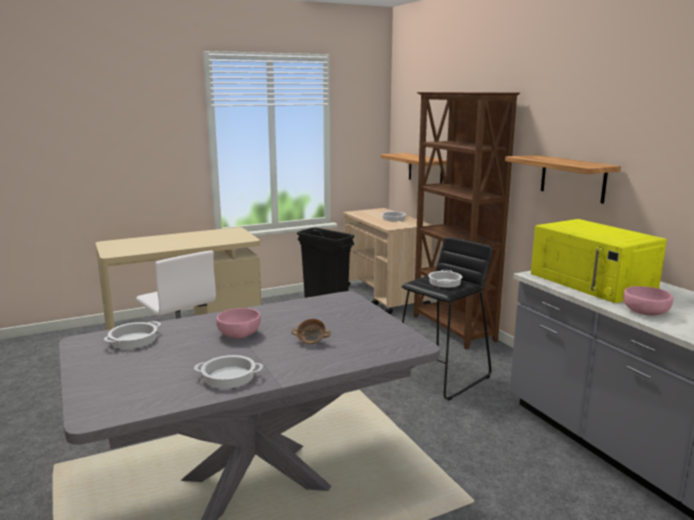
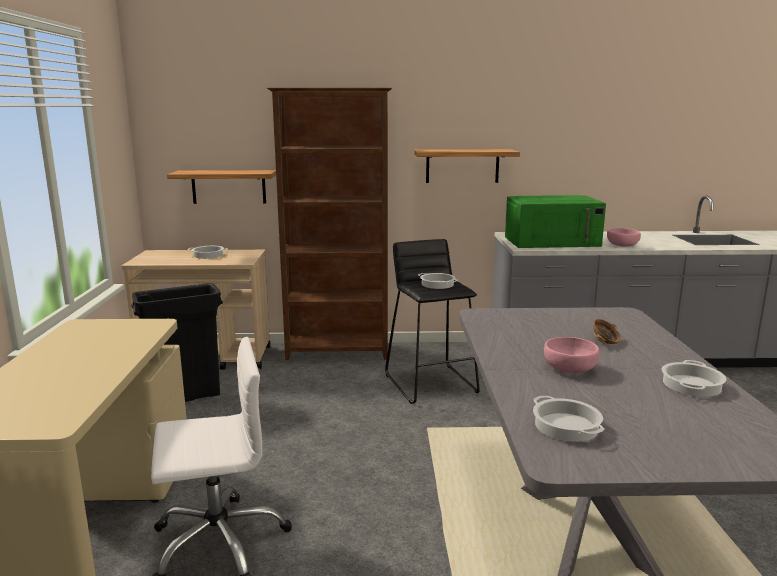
camera: 65 degrees left, 0 degrees up
(592, 282) = (552, 241): yellow microwave -> green microwave

